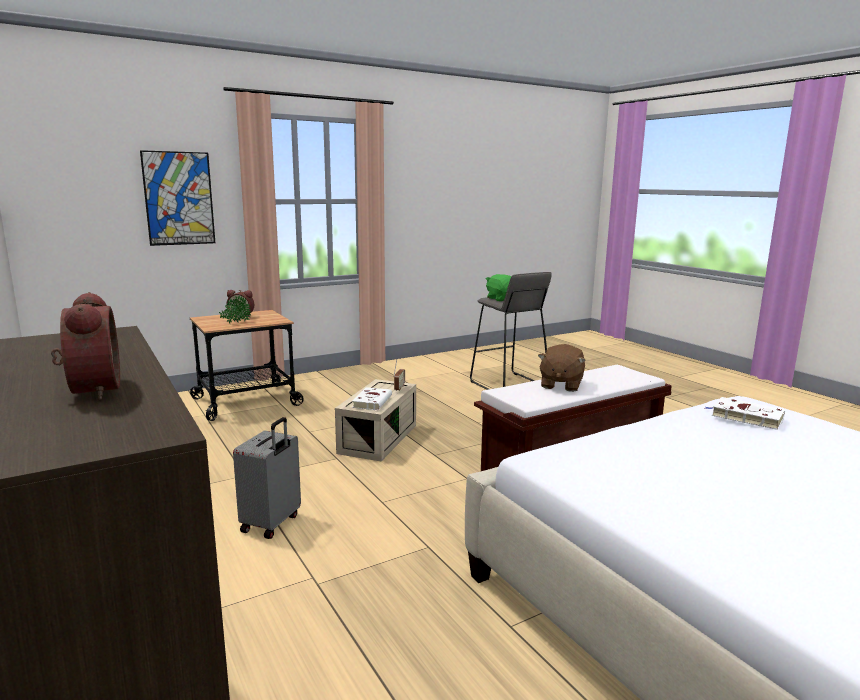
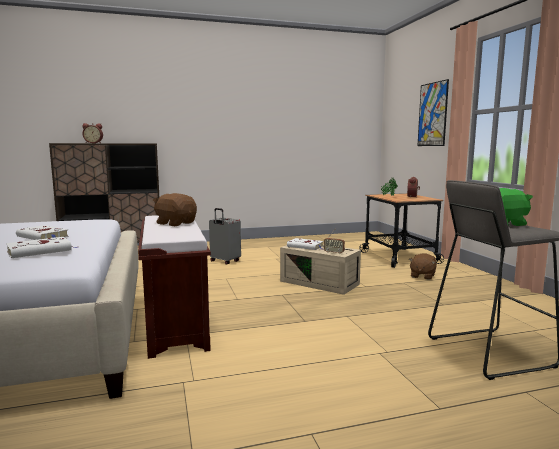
camera: 105 degrees right, 5 degrees down
(333, 394) = (422, 276): none -> brown plush toy
(696, 448) = (44, 237): none -> white book

